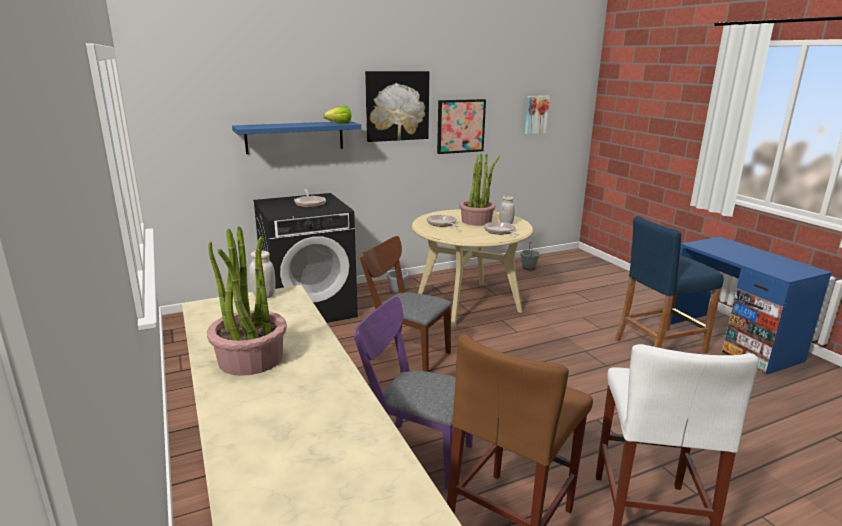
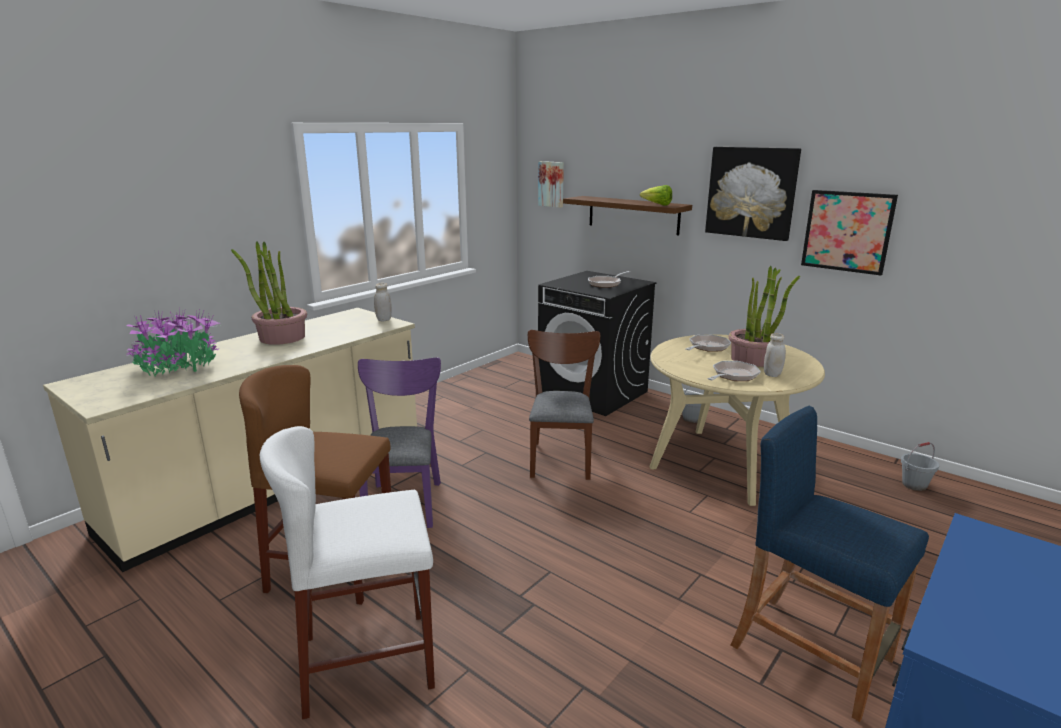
camera: 65 degrees right, 0 degrees up
(292, 446) = (178, 366): none -> potted plant
(295, 137) = (633, 215): blue shelf -> brown shelf
(536, 114) = (1016, 232): picture -> picture (551, 184)

